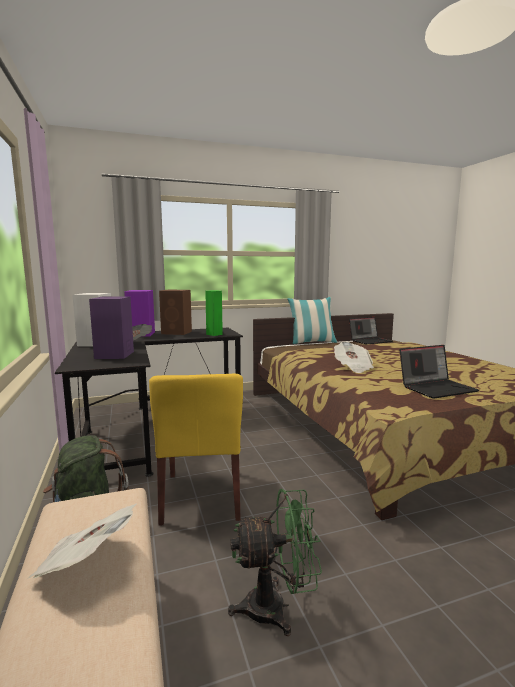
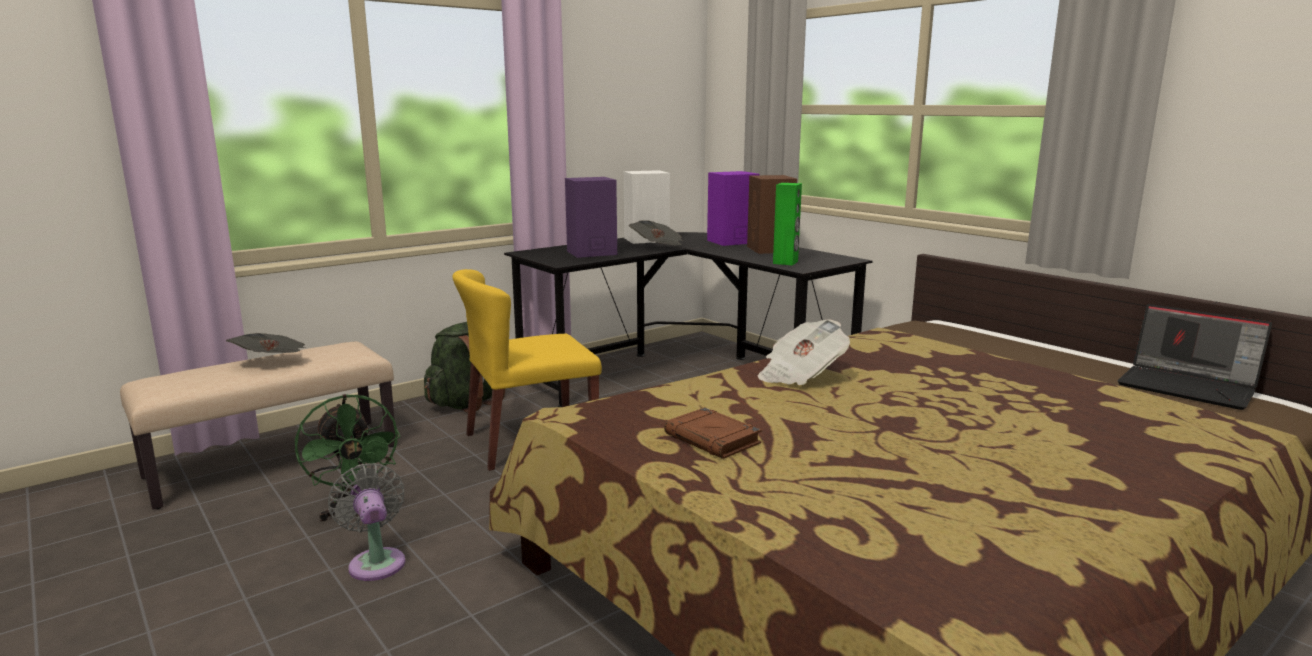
camera: 70 degrees right, 5 degrees up
(312, 342) = (1044, 341): pillow -> none
(372, 592) = (376, 561): none -> grey fan
(437, 388) = (713, 439): laptop -> brown book

